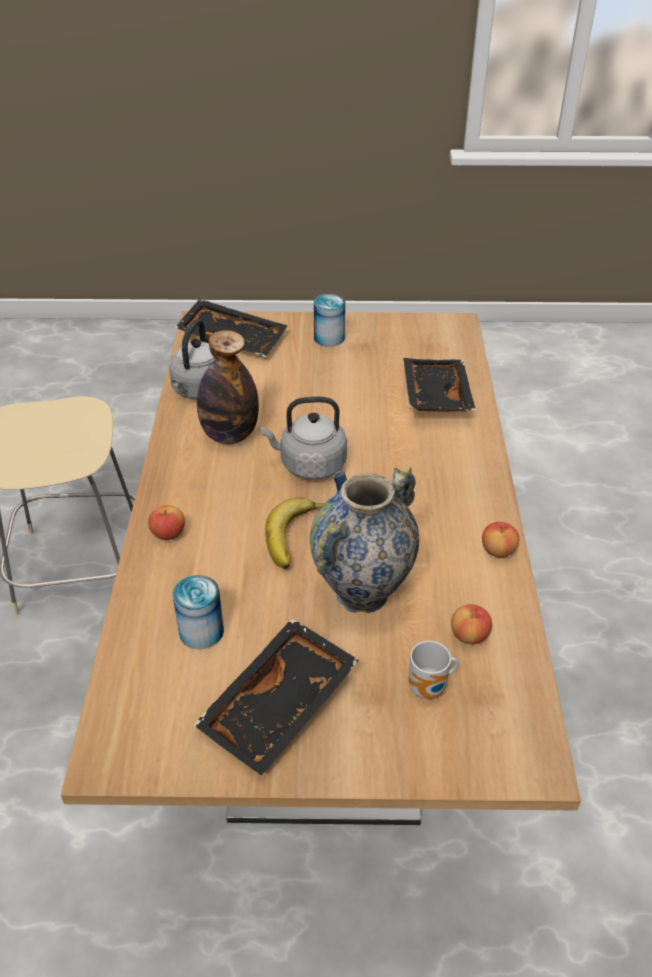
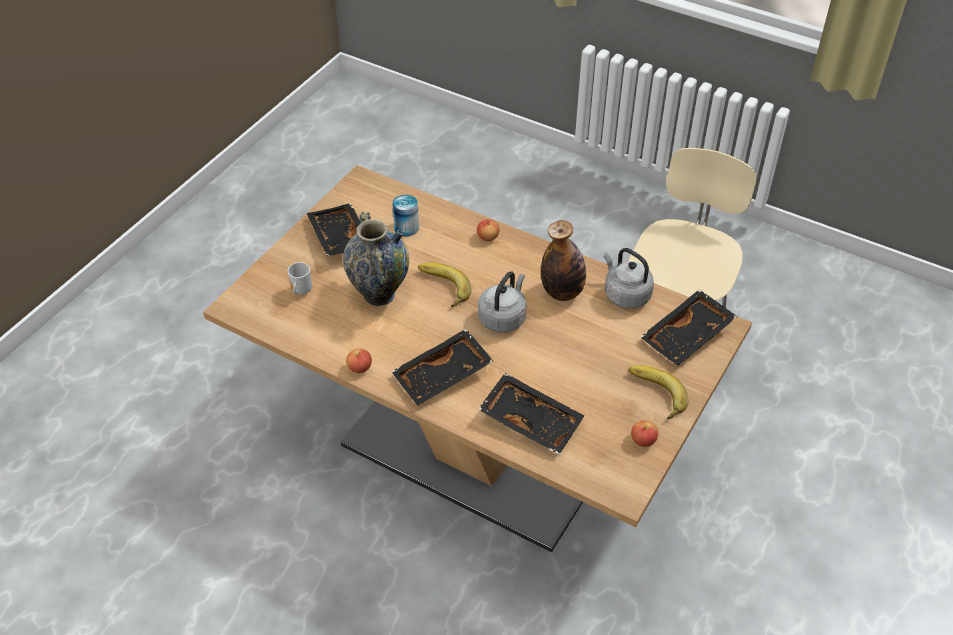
camera: 120 degrees right, 5 degrees up
(329, 338) = (654, 394): can -> banana
(440, 476) = (443, 376): none -> black tray
(469, 635) = (316, 322): apple -> apple (643, 440)

